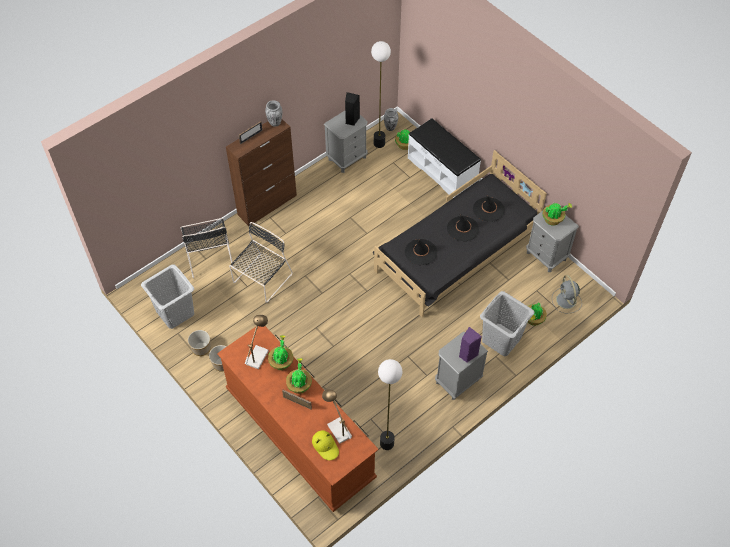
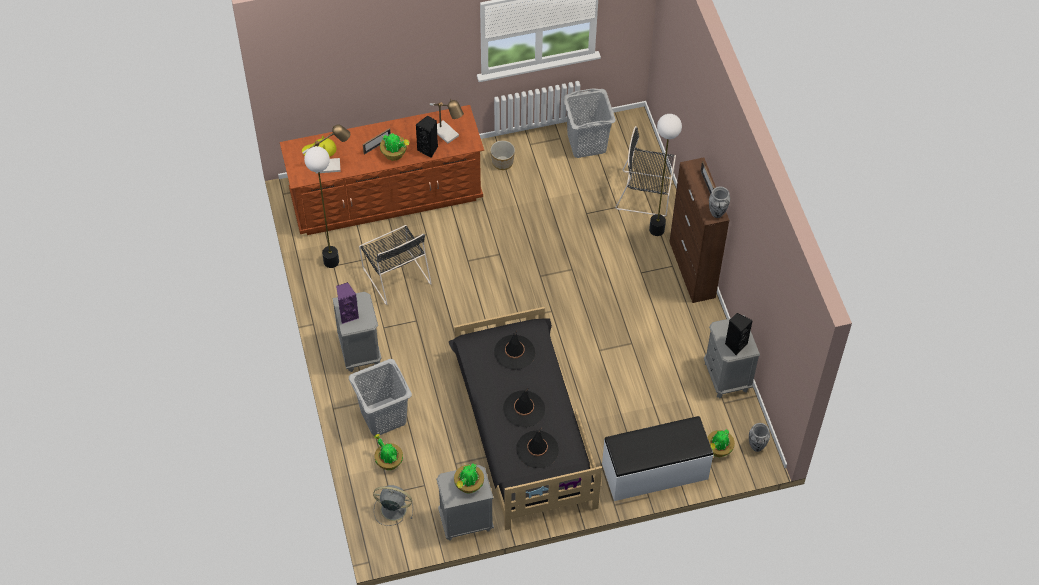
camera: 115 degrees right, 0 degrees up
(201, 348) = (530, 151): planter -> none
(262, 279) = (588, 229): black chair -> black chair (395, 274)
(281, 362) = (428, 149): potted plant -> black speaker
(379, 143) = (735, 422): floor lamp -> floor lamp (656, 230)

